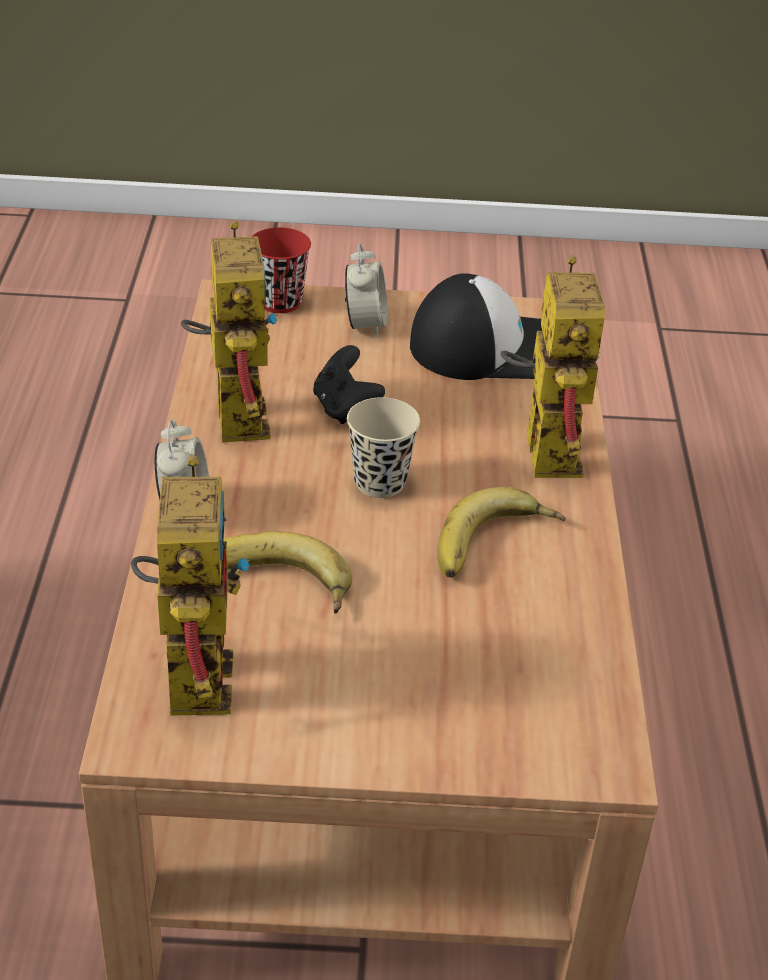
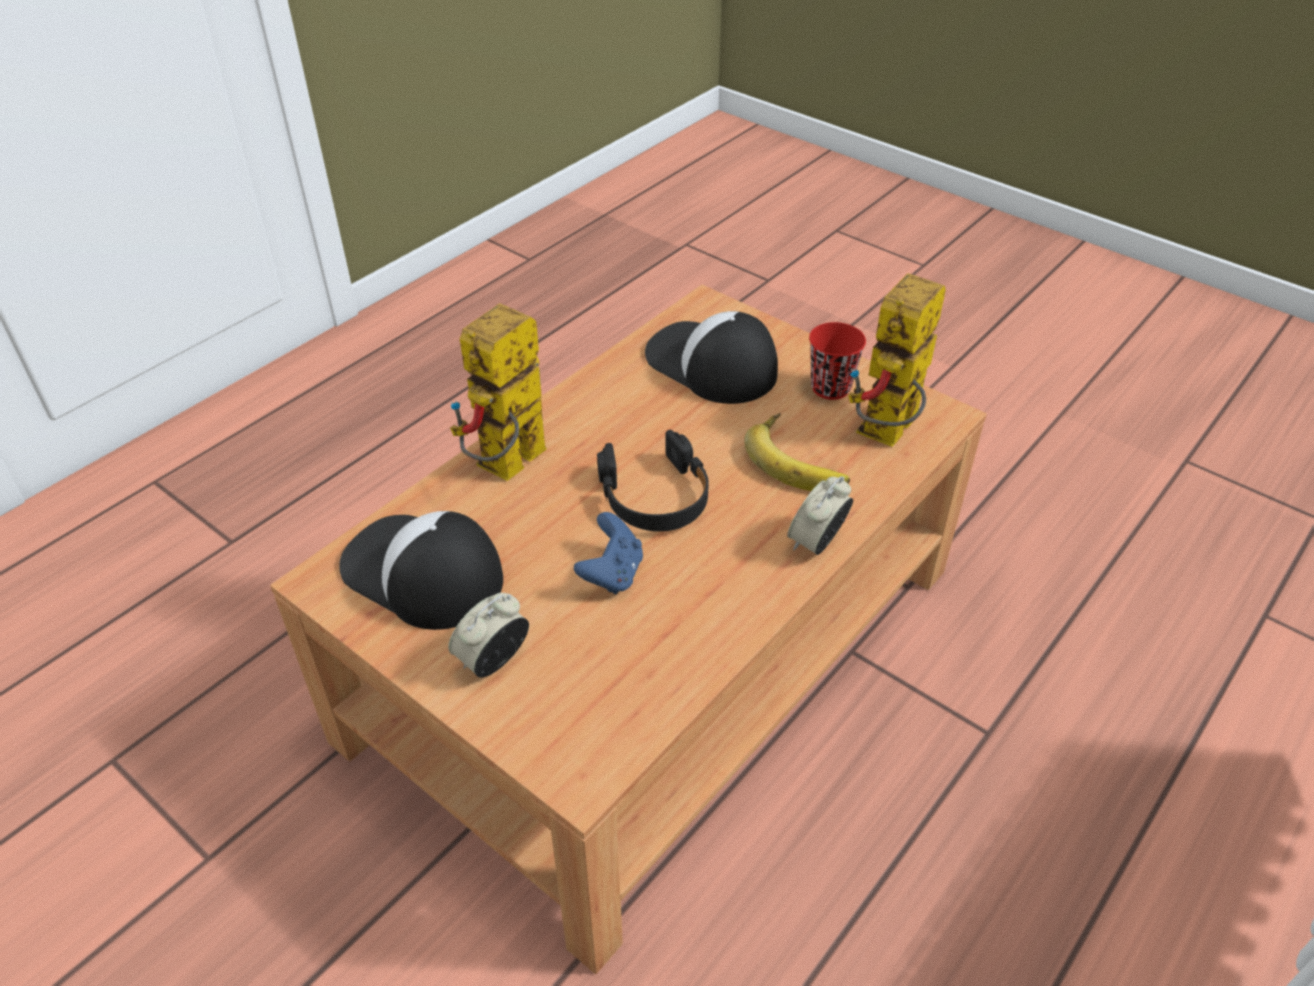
camera: 140 degrees left, 5 degrees up
(233, 410) = (705, 619): toy robot -> none
(279, 302) = (539, 740): red cup -> red cup (830, 388)
(345, 408) = (612, 573): black game controller -> blue game controller
(380, 482) = (655, 496): beige cup -> black headphones
(491, 662) = (710, 364): none -> cap
(495, 546) = (630, 419): banana -> none

